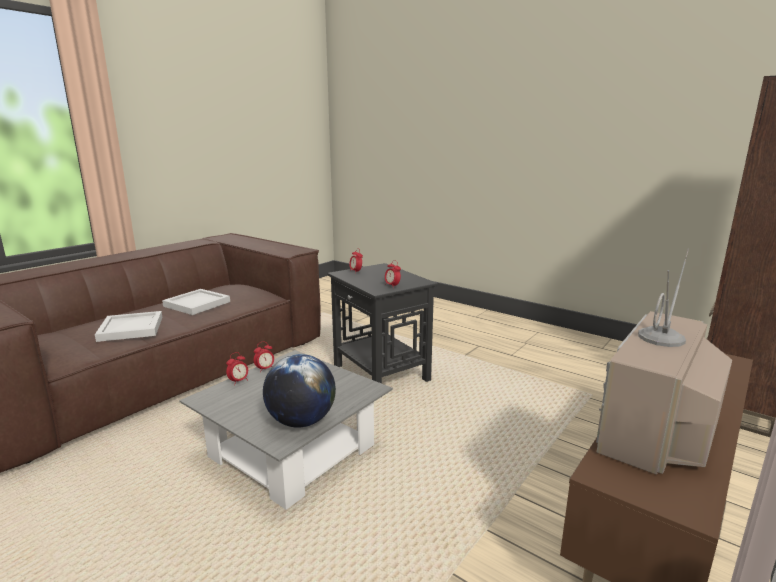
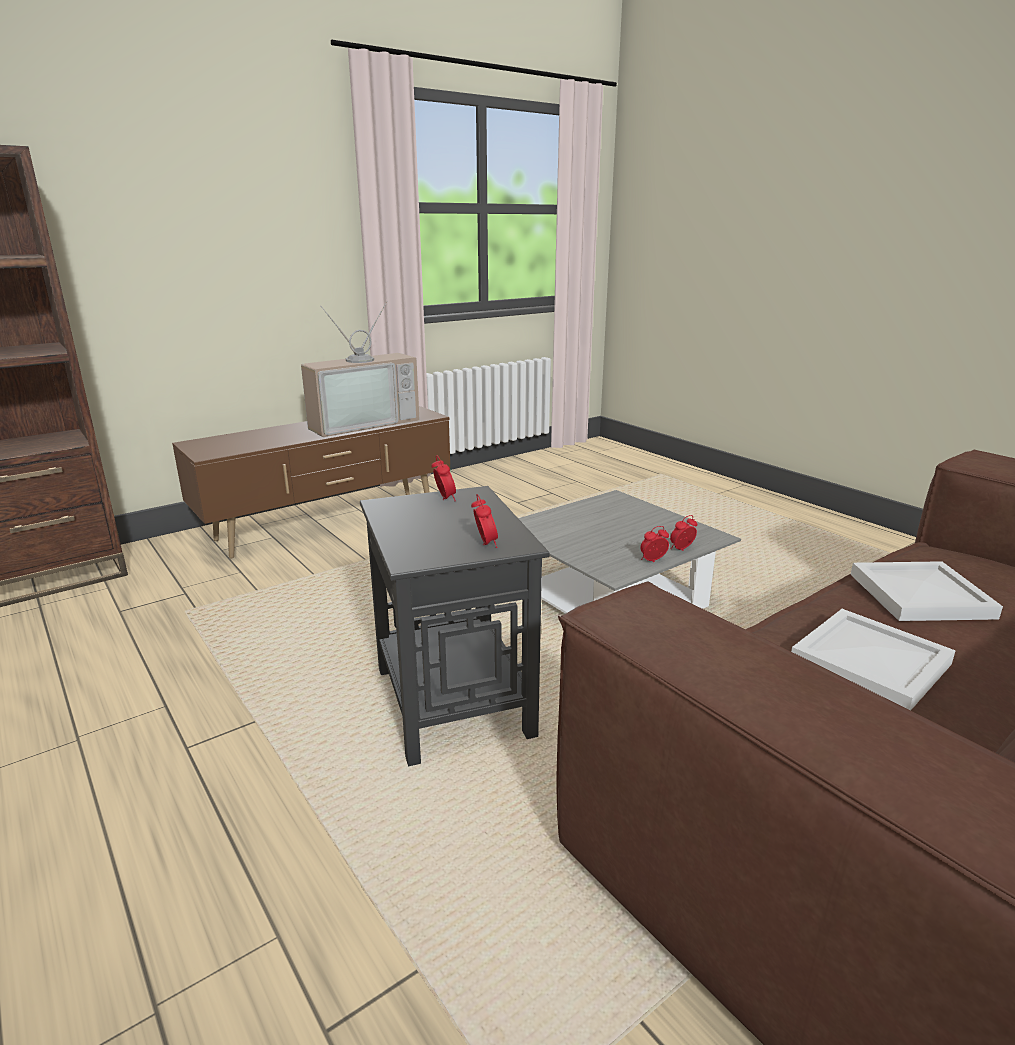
camera: 165 degrees left, 5 degrees up
(301, 421) = (599, 507): globe -> none

